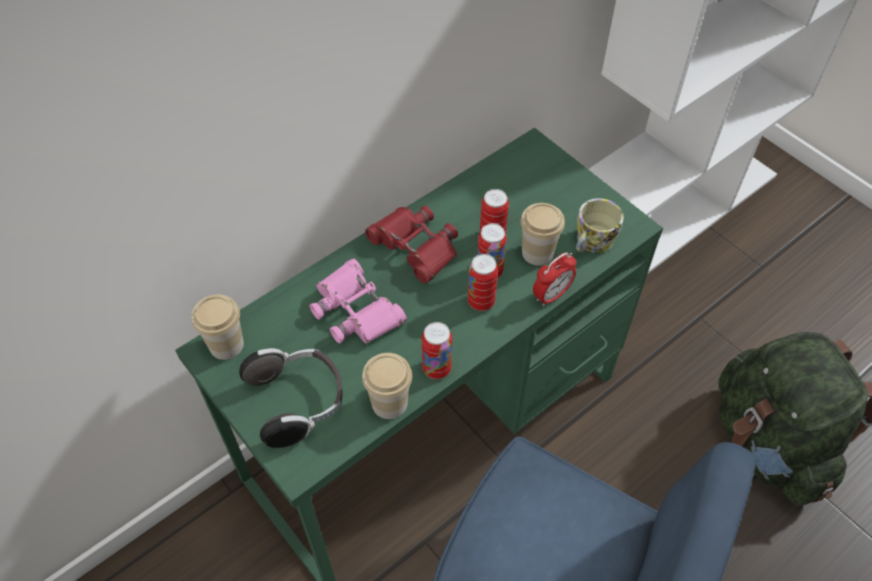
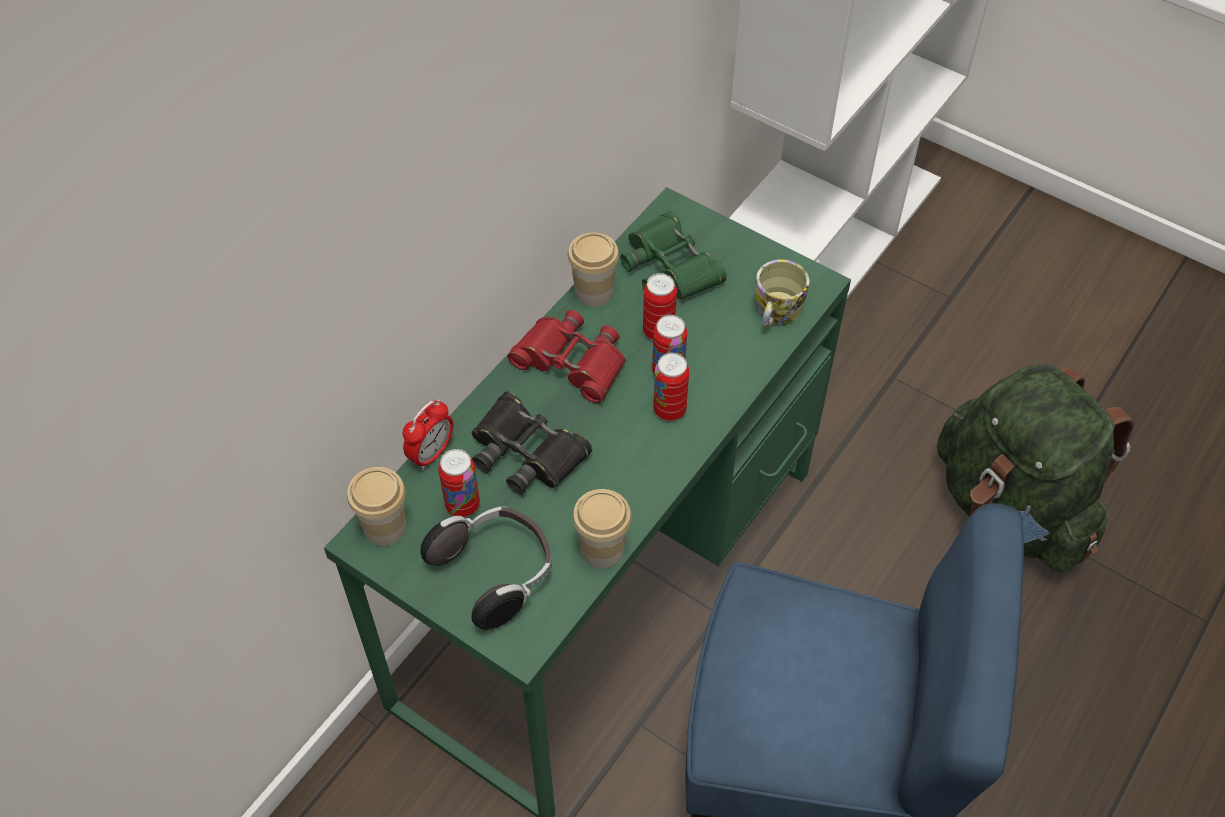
camera: 15 degrees left, 0 degrees up
(356, 310) = (526, 452): pink binoculars -> black binoculars
(436, 368) = (643, 498): can -> can (462, 505)
(518, 188) = (670, 266): none -> green binoculars
(537, 253) = (717, 338): cup -> cup (593, 292)
(551, 295) = (748, 385): alarm clock -> alarm clock (431, 453)

